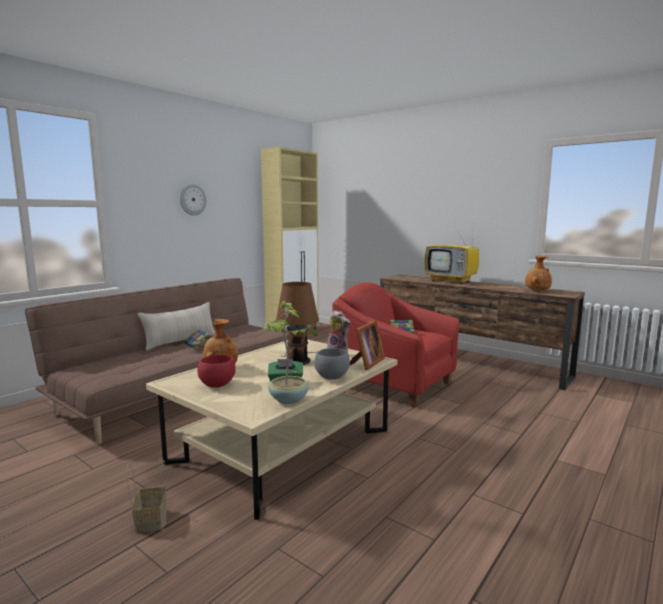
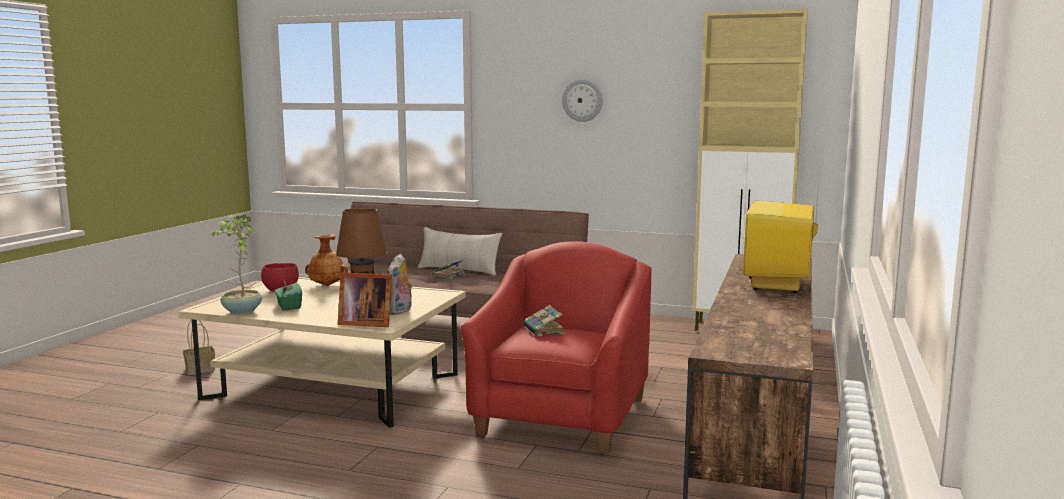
camera: 70 degrees right, 0 degrees up
(331, 377) = (310, 316): grey bowl -> none
(536, 291) = (740, 333): brown vase -> none

